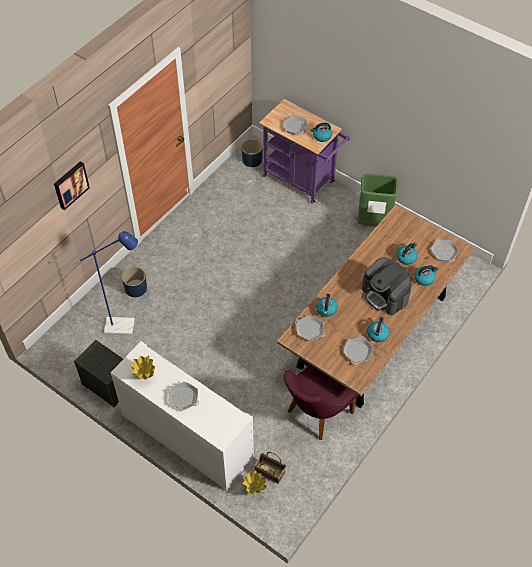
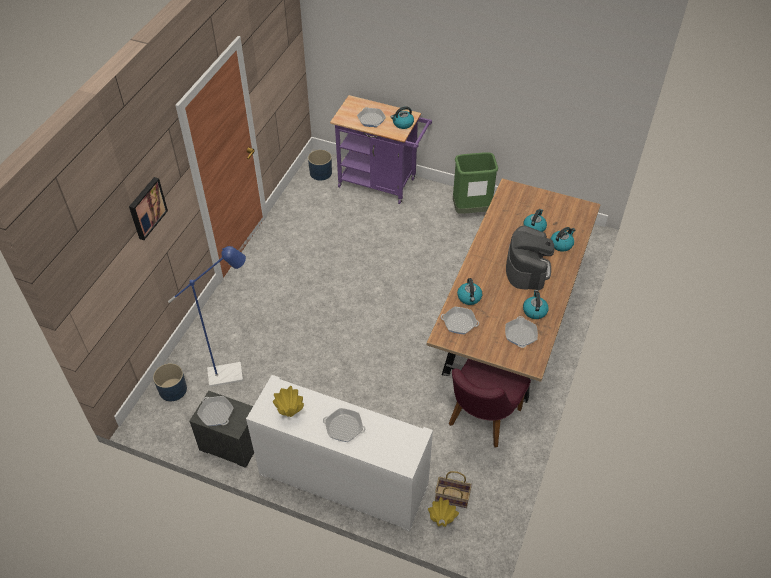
camera: 15 degrees left, 5 degrees down
(136, 288) = (232, 329): blue planter -> blue planter (173, 389)
(385, 295) = (527, 269): coffee machine -> coffee machine turned 120 degrees counterclockwise
(444, 252) = (571, 214): frying pan -> frying pan (216, 413)

